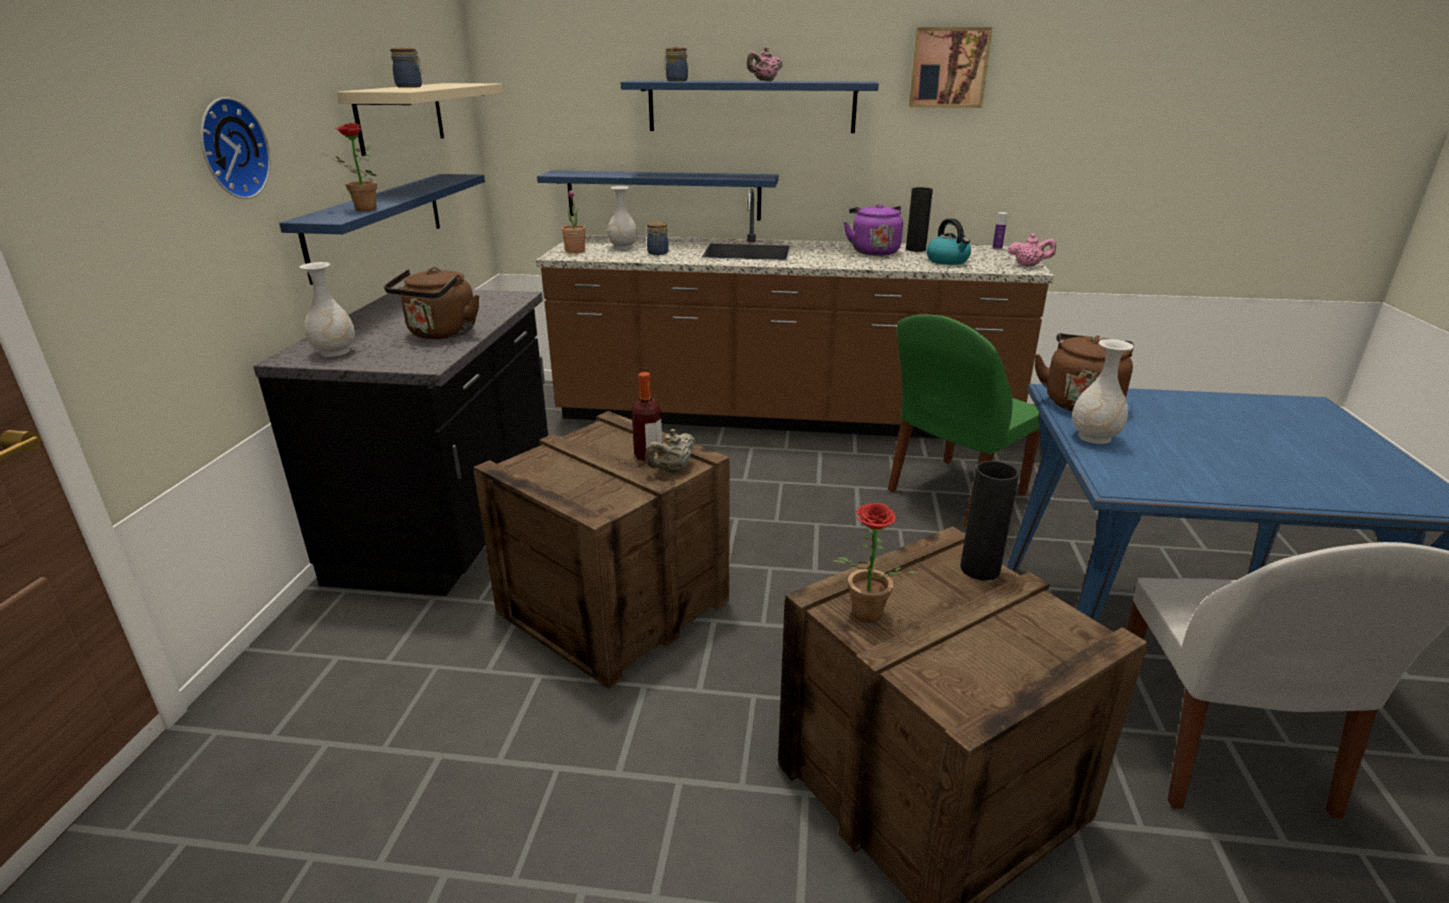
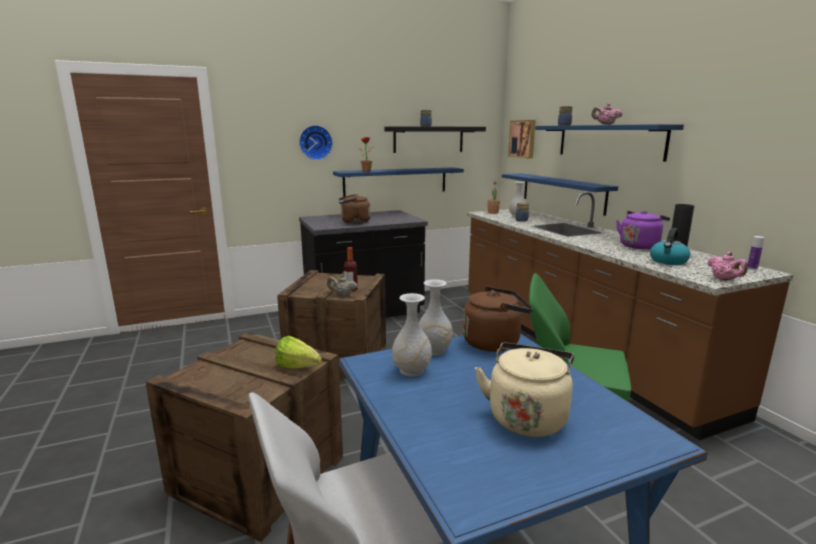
camera: 60 degrees right, 10 degrees down
(335, 352) = (320, 219): white vase -> white vase (412, 370)
(401, 116) = (428, 139): beige shelf -> black shelf
(863, 616) = (241, 350): potted plant -> none
(948, 68) = (739, 112): picture -> picture (523, 139)
(980, 569) = (300, 368): black vase -> lettuce
(1275, 437) = (527, 416): none -> beige kettle

